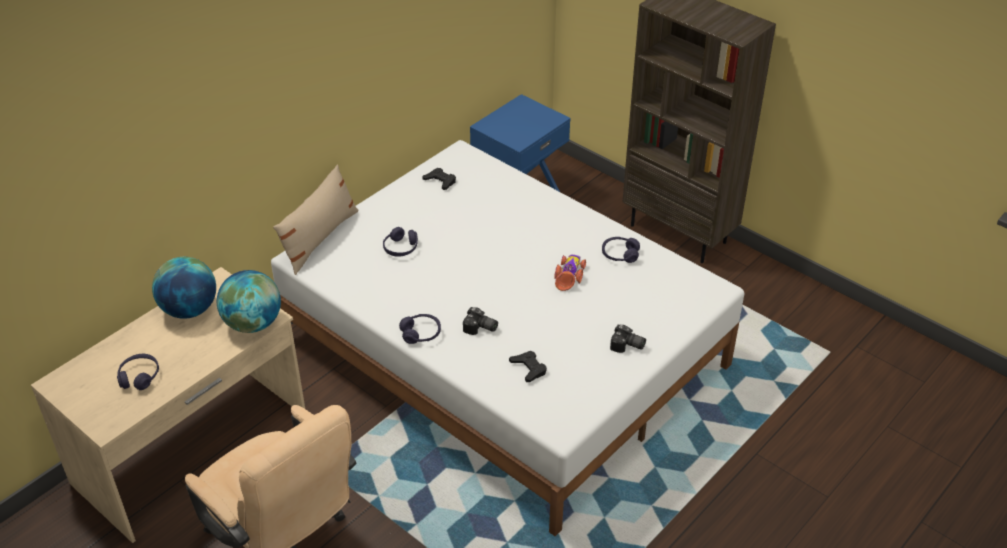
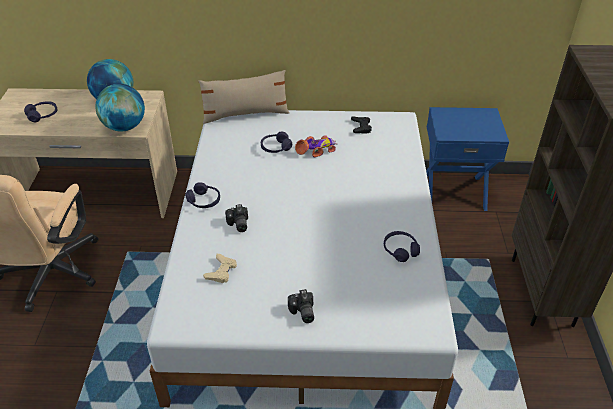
camera: 50 degrees right, 0 degrees up
(529, 368) = (221, 271): black game controller -> beige game controller
(569, 275) = (343, 236): toy car -> toy car (316, 150)

